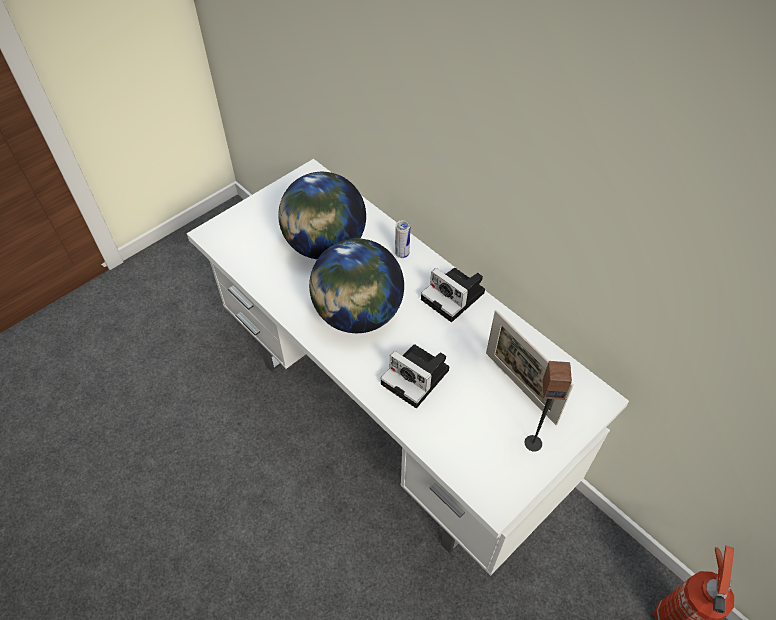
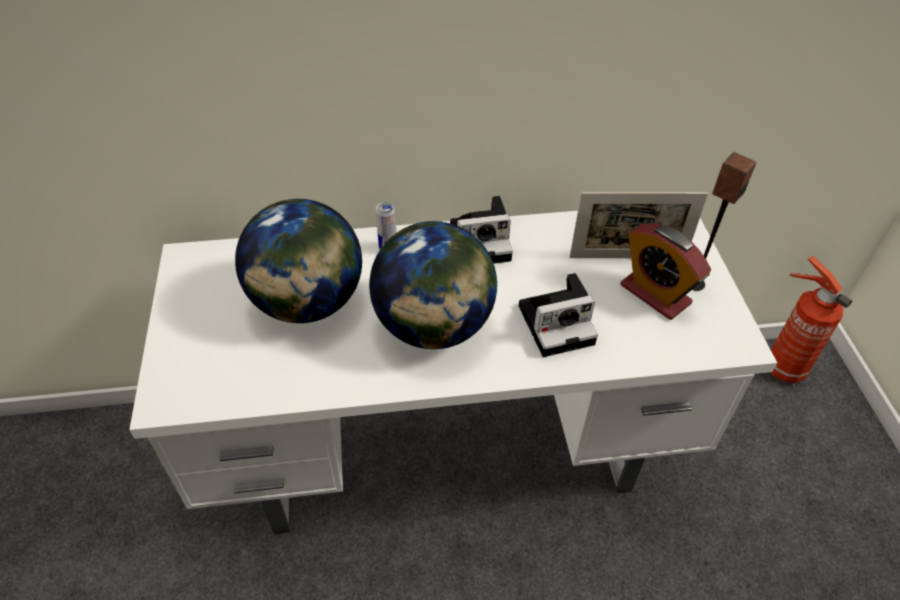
camera: 55 degrees left, 5 degrees down
(497, 422) = (655, 294): none -> alarm clock

